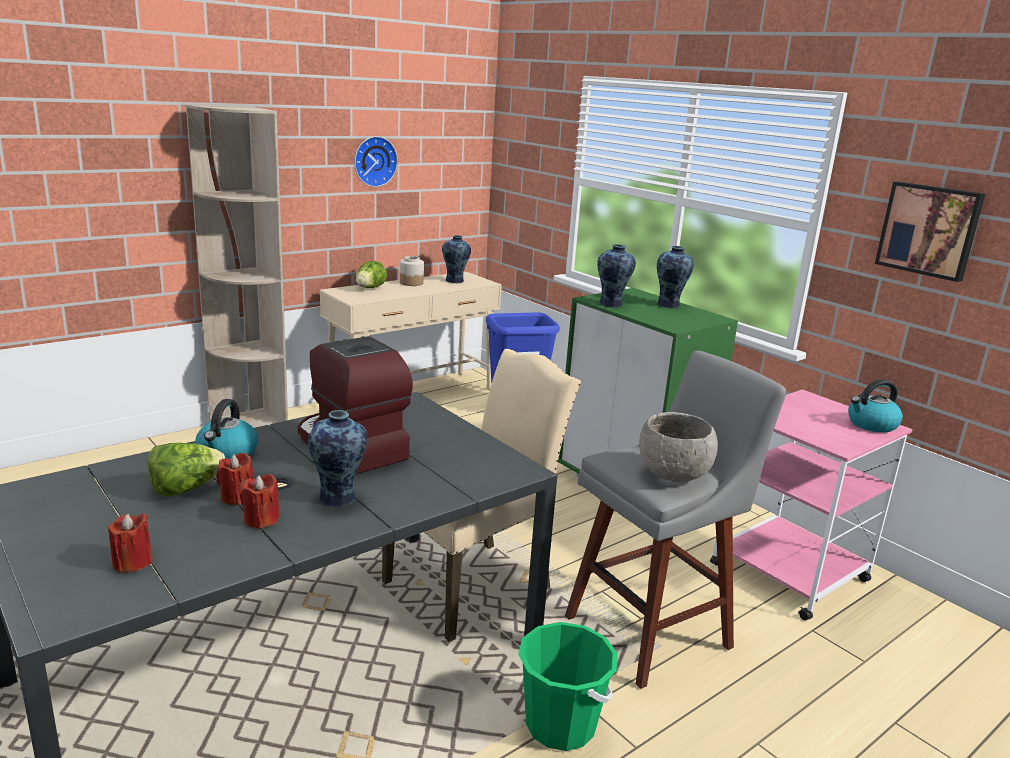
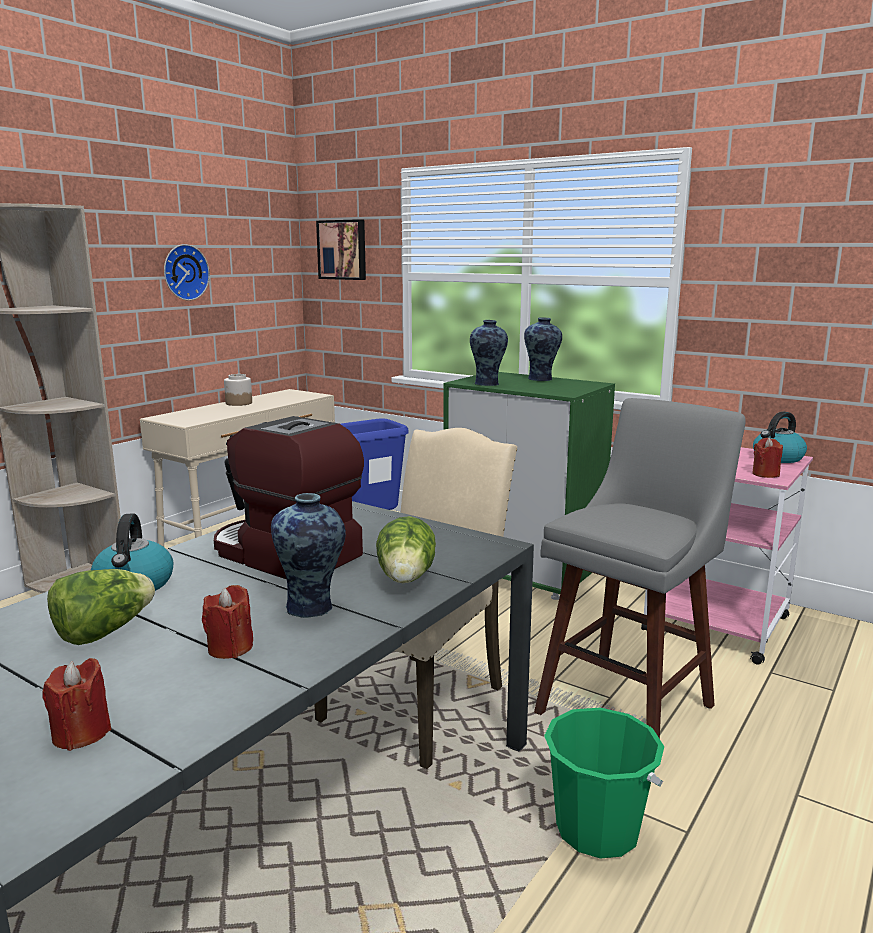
camera: 15 degrees left, 5 degrees down
(237, 497) = (180, 629): red candle -> red candle (765, 474)
(369, 288) = (196, 412): lettuce -> lettuce (406, 580)
(455, 281) = (284, 397): vase -> none
(672, 475) = (650, 524): grey bowl -> none
(929, 230) = (794, 265): picture -> picture (343, 250)

